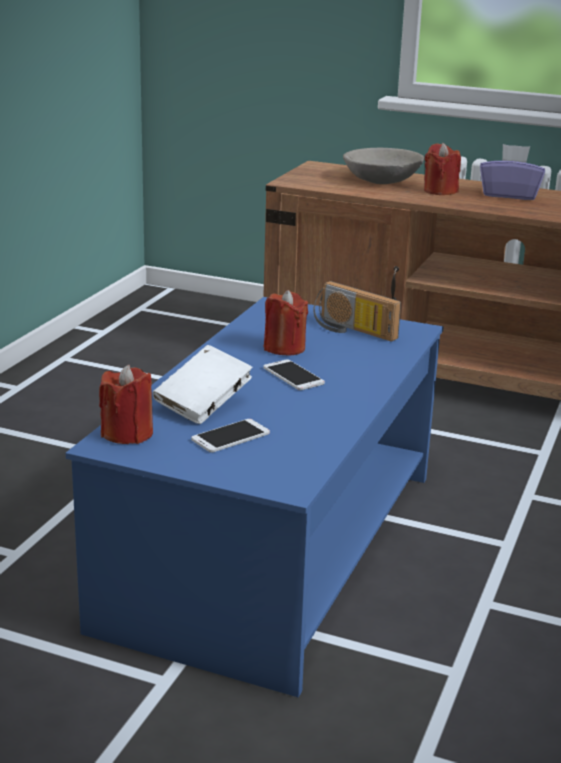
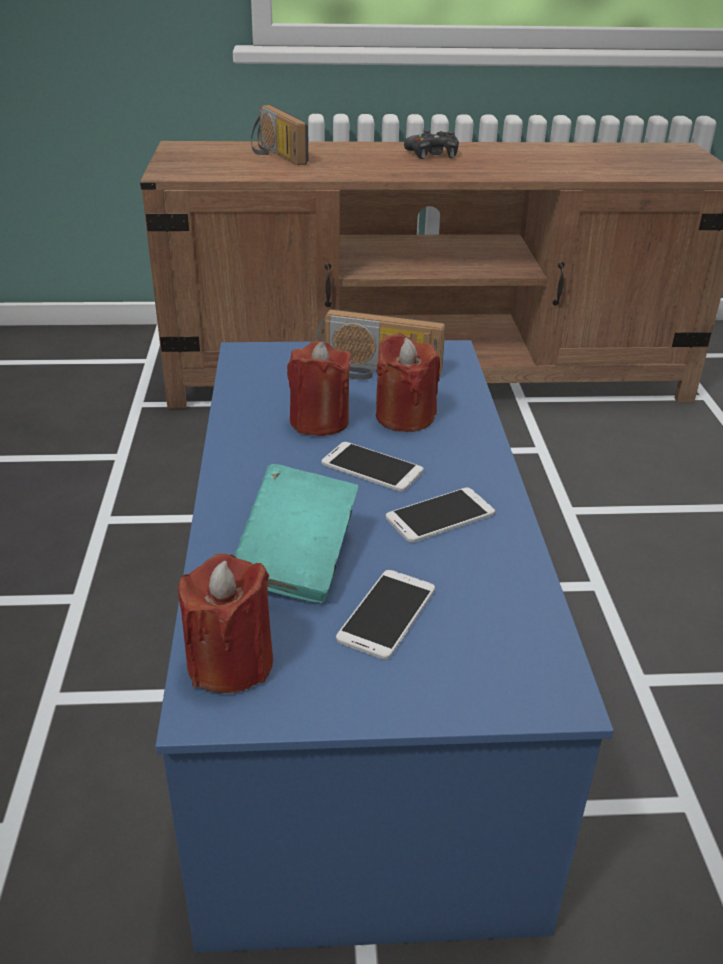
camera: 25 degrees left, 10 degrees up
(203, 405) = (297, 561): white book -> turquoise book
(310, 405) = (440, 516): none -> phone
(382, 180) = (274, 155): grey bowl -> radio
(440, 191) = (355, 160): red candle -> red candle (404, 417)
(510, 195) = (433, 154): purple tissue box -> black game controller

